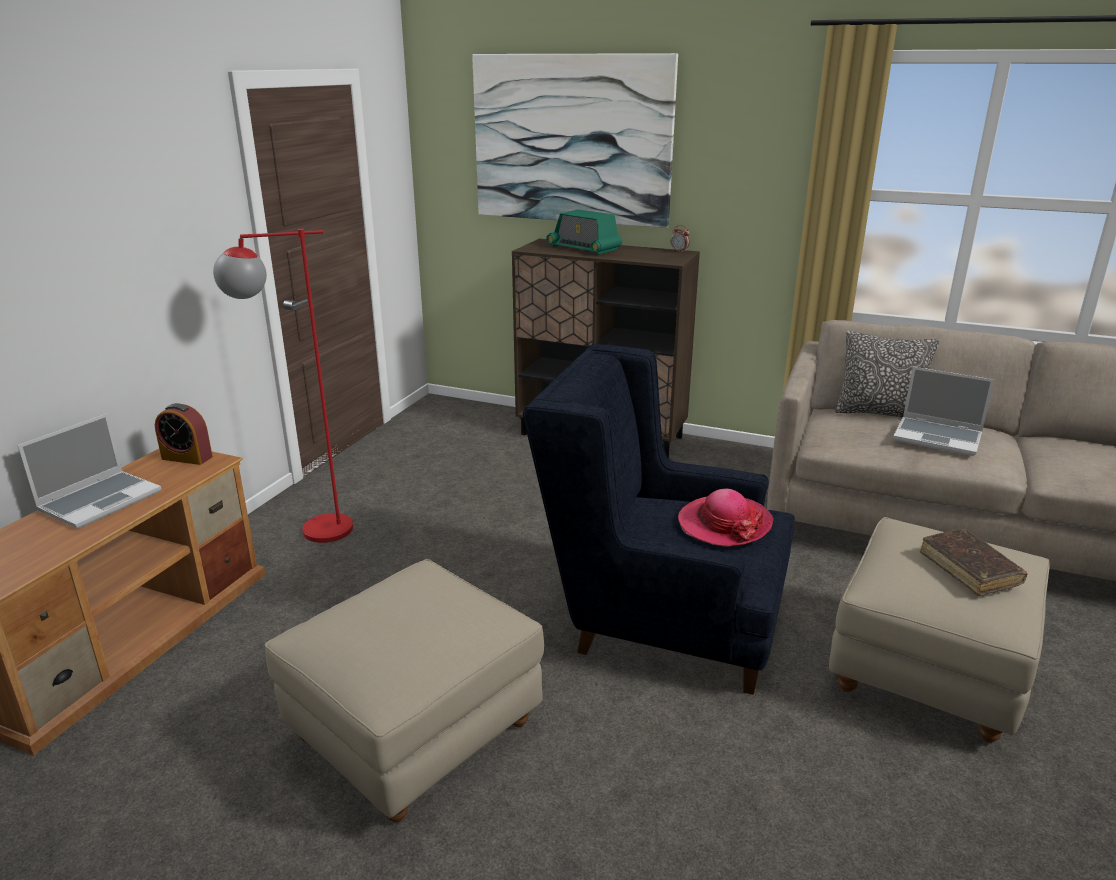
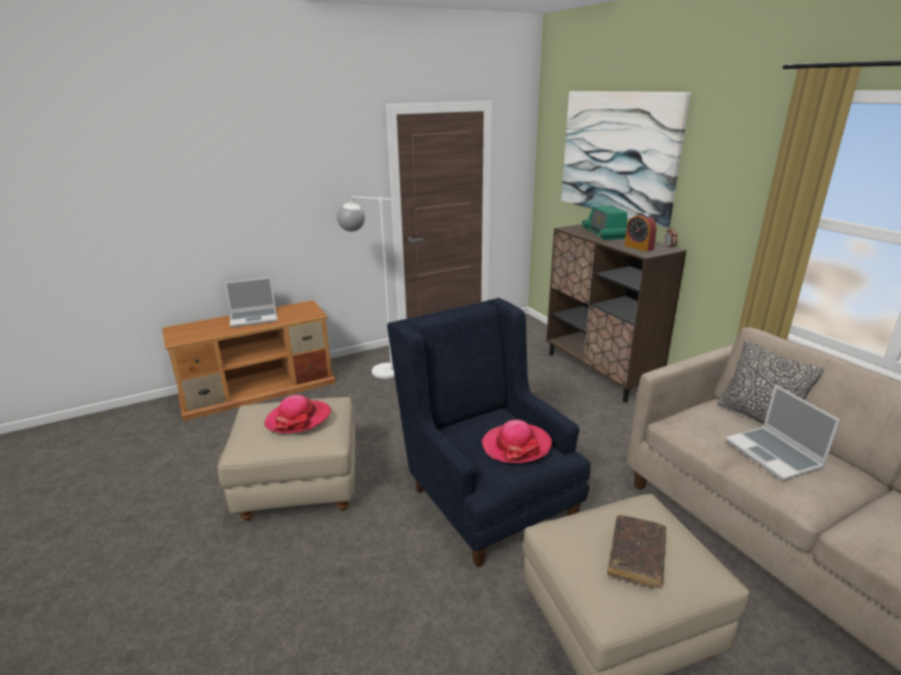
camera: 40 degrees right, 0 degrees up
(187, 458) = (308, 309): alarm clock -> alarm clock (638, 247)
(309, 533) = (376, 370): red floor lamp -> white floor lamp
(422, 611) = (298, 419): none -> hat

